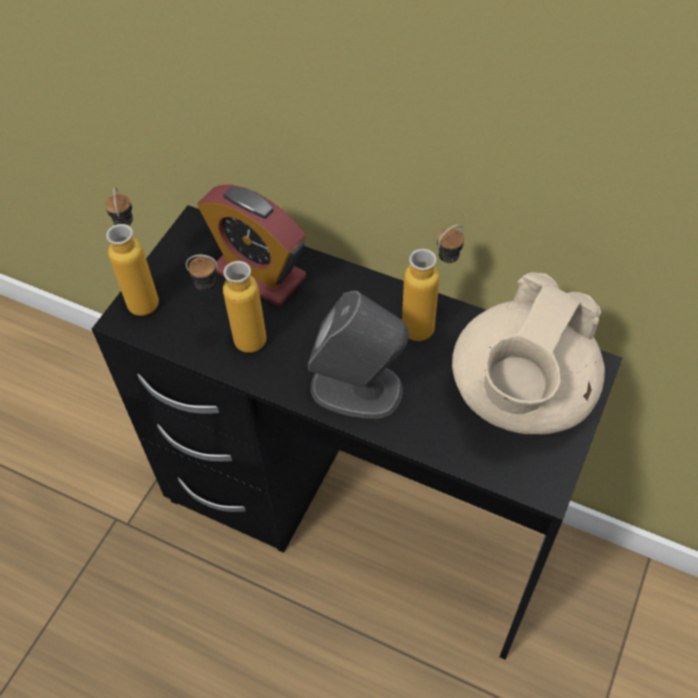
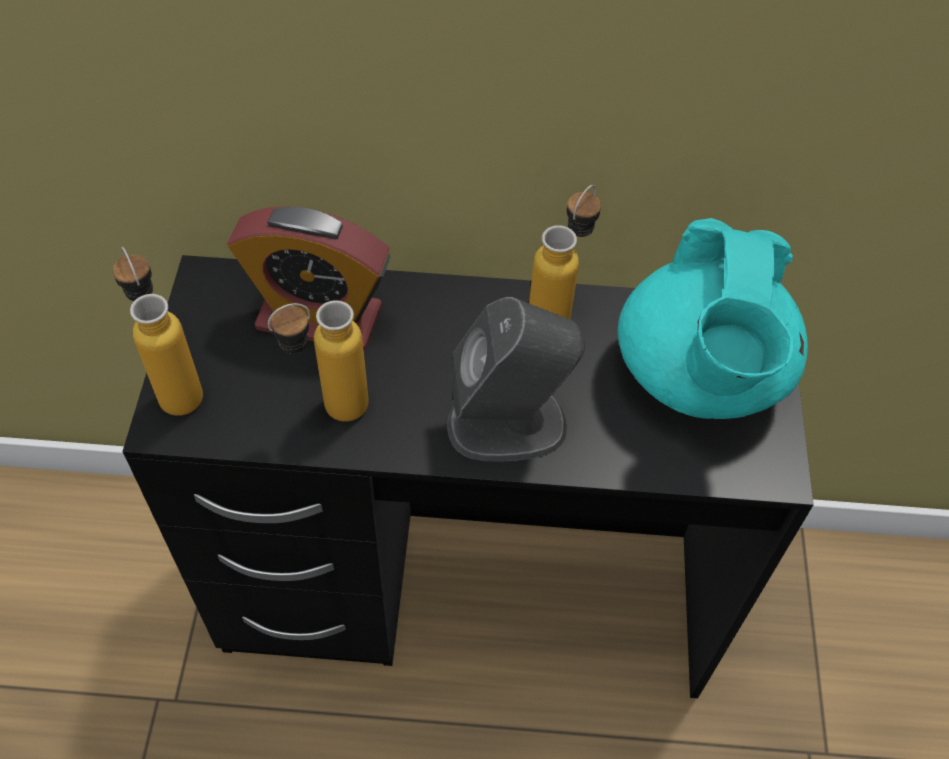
camera: 25 degrees left, 0 degrees up
(520, 396) = (700, 376): beige teapot -> turquoise teapot

